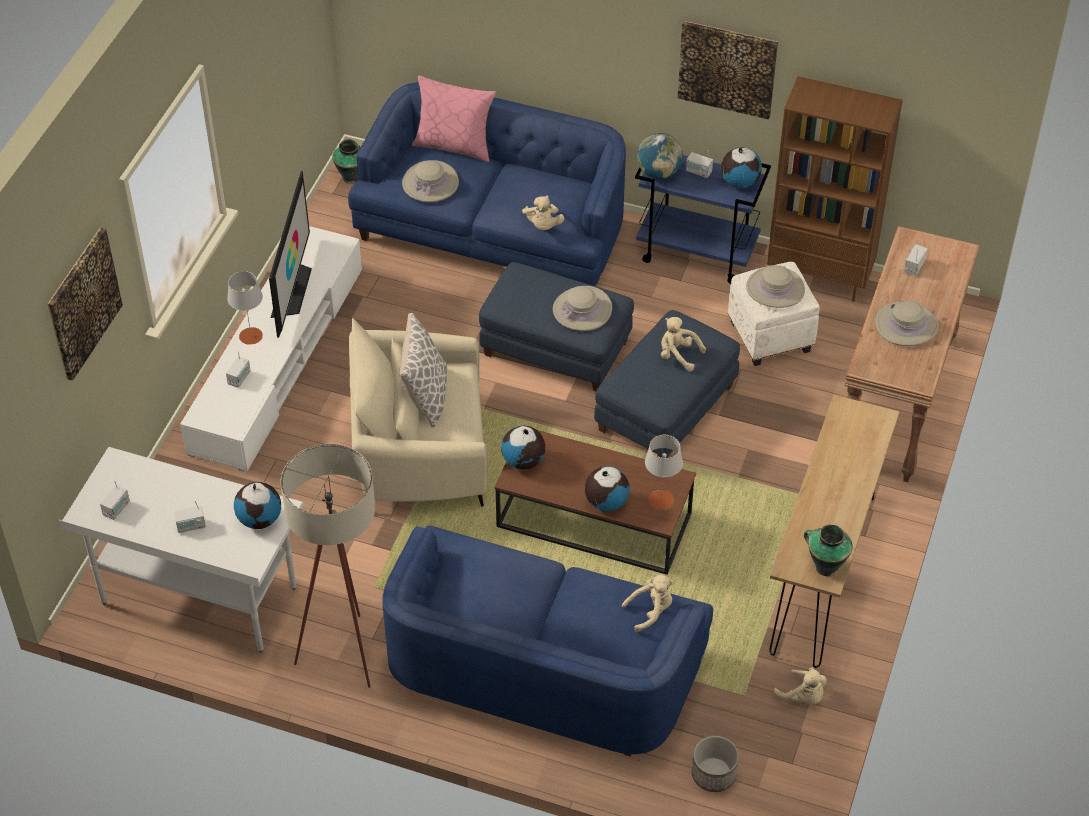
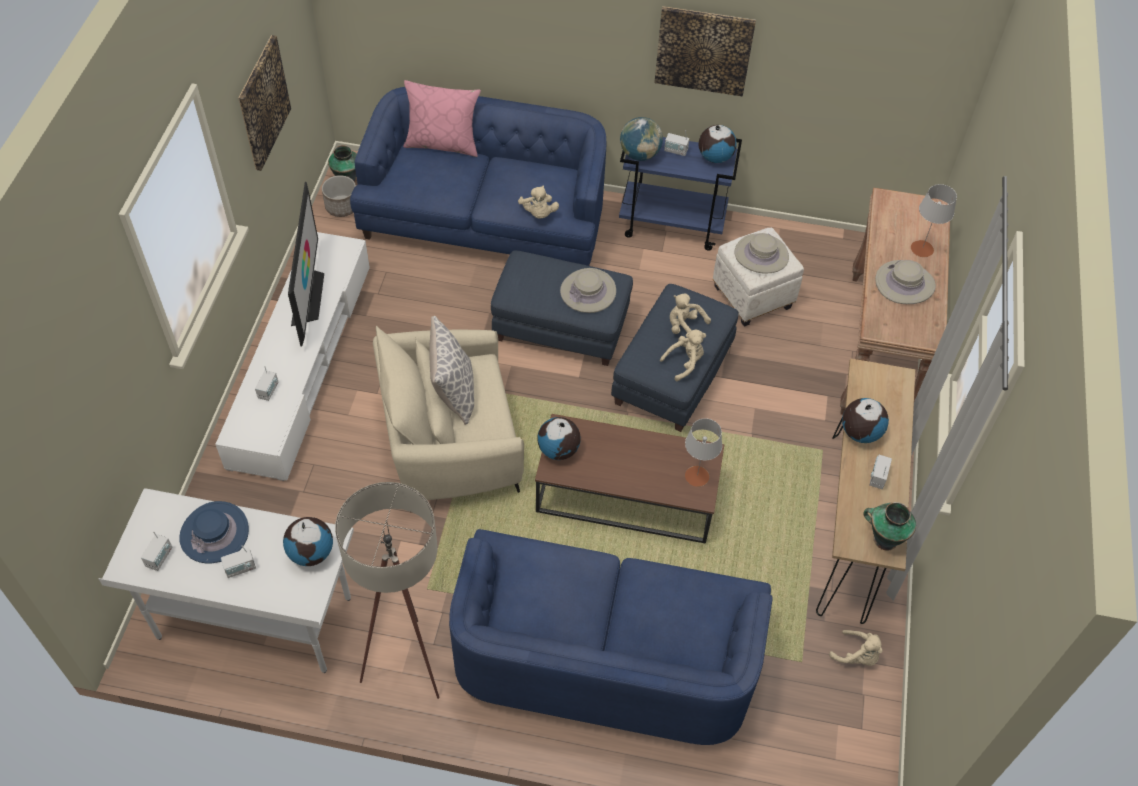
camera: 10 degrees left, 5 degrees up
(83, 303) = (95, 352): picture -> picture (263, 103)
(170, 493) = (214, 533): none -> blue hat
(251, 336) = (274, 346): grey table lamp -> grey table lamp (922, 249)
(430, 183) = (426, 181): beige hat -> none
(606, 502) = (645, 484): globe -> globe (859, 432)
(651, 611) = (714, 599): beige plush toy -> beige plush toy (684, 362)
(713, 774) = (789, 751): planter -> planter (341, 206)
(820, 278) = (785, 237): brown bookcase -> none
(914, 266) = (897, 225): radio -> radio (877, 477)

